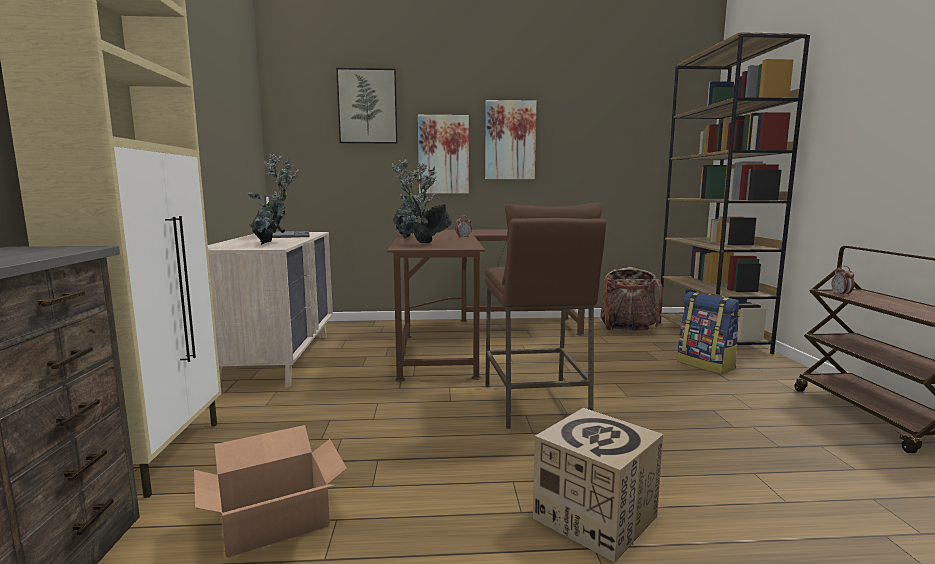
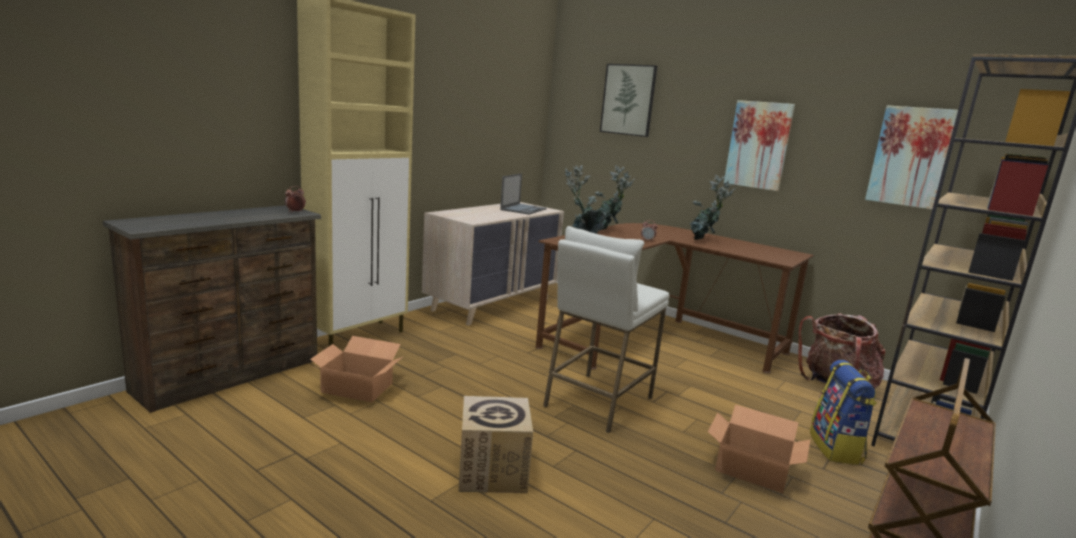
camera: 40 degrees right, 5 degrees up
(272, 244) = (482, 217): potted plant -> potted plant (703, 241)
(443, 154) = (688, 152): picture -> picture (911, 157)
(536, 403) = (598, 402): brown stool -> white stool
(710, 401) = (752, 470): none -> cardboard box
(841, 295) = (923, 414): alarm clock -> alarm clock (295, 212)

